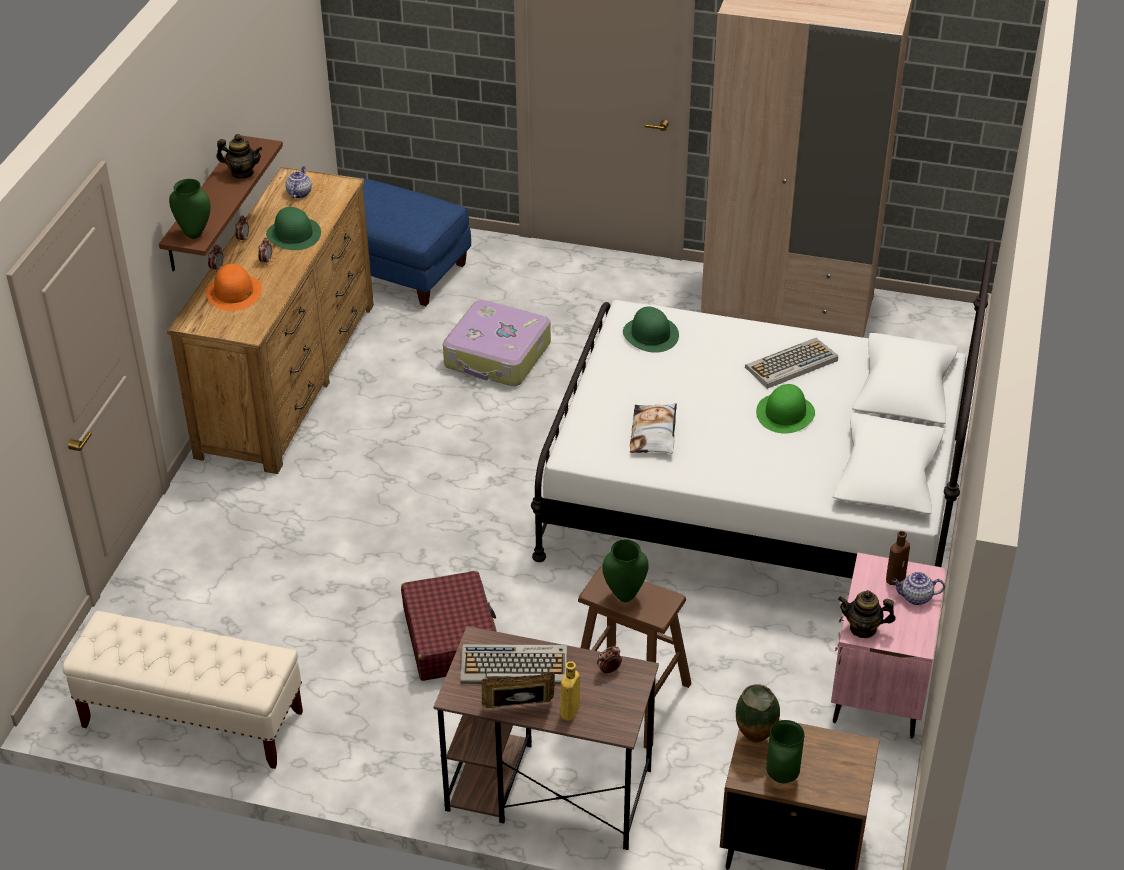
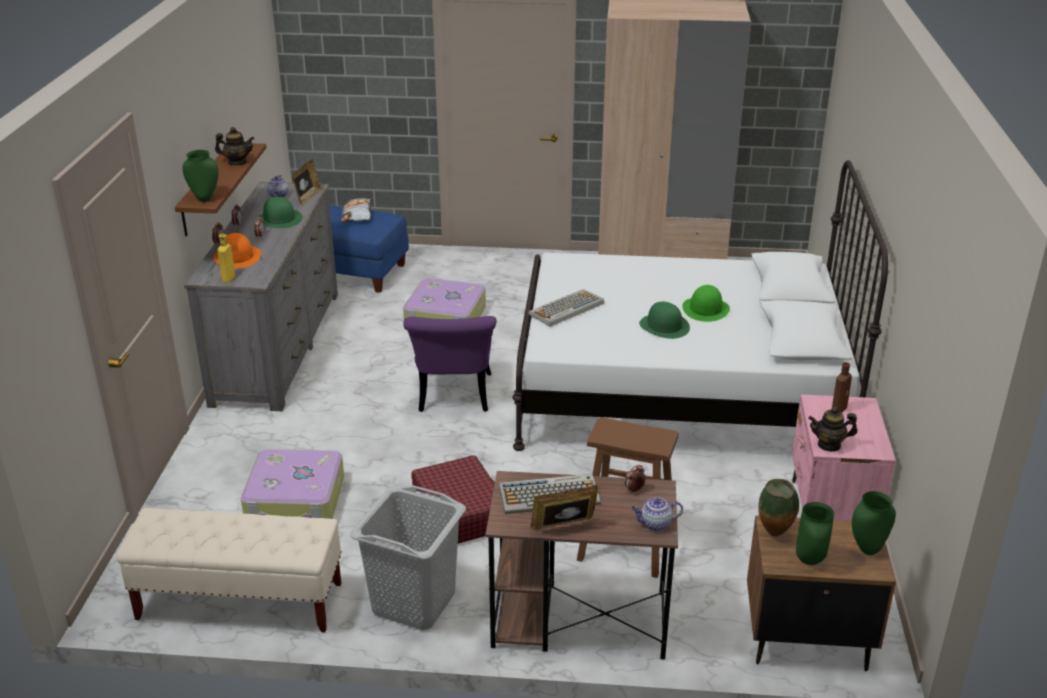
camera: 10 degrees left, 10 degrees down
(273, 599) = (296, 501): none -> suitcase
(288, 378) = (277, 346): brown dresser -> grey dresser
(334, 200) = (308, 197): none -> picture frame
(375, 745) = (413, 603): none -> grey laundry basket
(480, 478) = (454, 398): none -> purple chair
(569, 712) = (611, 525): yellow bottle -> yellow bottle (228, 279)
(624, 595) = (626, 435): green vase -> green vase (867, 549)
(650, 334) = (580, 270): green hat -> green hat (664, 326)
(654, 433) = (606, 330): pillow -> pillow (357, 214)
(791, 364) = (697, 279): keyboard -> keyboard (566, 309)
(915, 597) = (861, 419): teapot -> teapot (655, 524)

